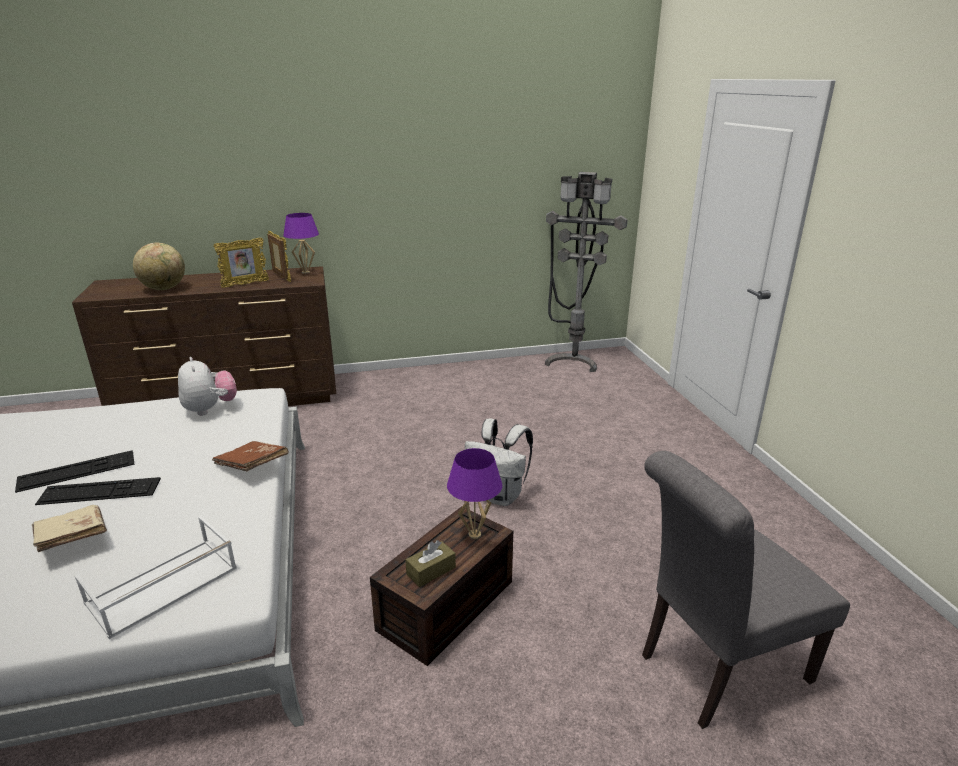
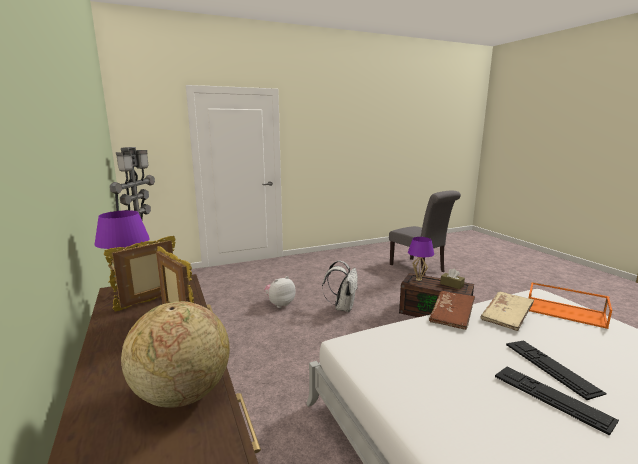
camera: 100 degrees left, 10 degrees down
(72, 539) = (594, 354): beige book -> beige book (506, 318)
(162, 587) = (566, 312): white tray -> orange tray
(210, 409) = (391, 364): plush toy -> plush toy (280, 304)

